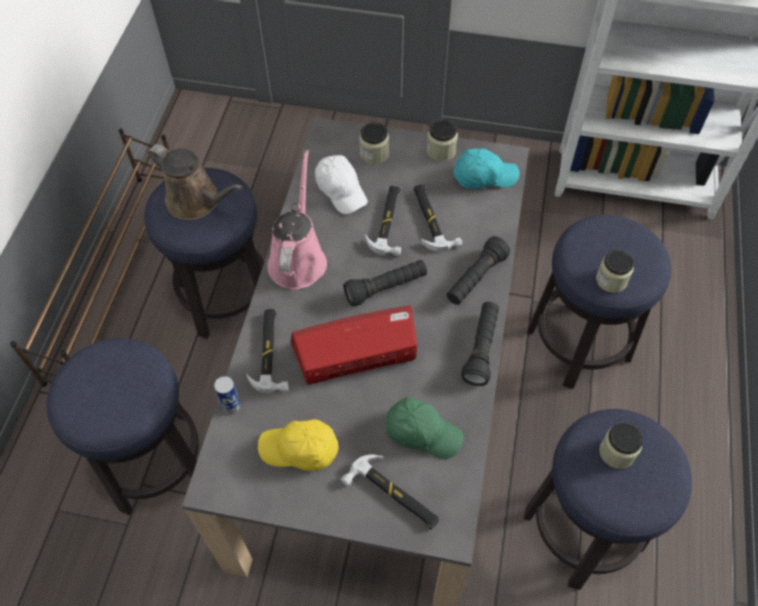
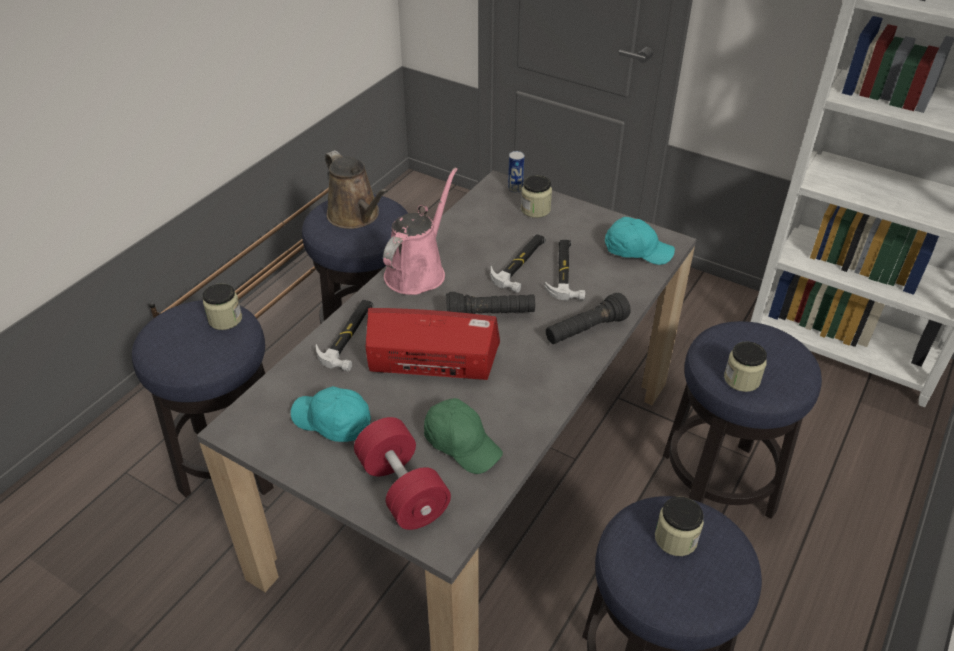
camera: 20 degrees right, 15 degrees down
(231, 406) = (289, 368): can -> can (515, 189)
(300, 450) = (332, 423): yellow cap -> turquoise cap
(341, 190) = (488, 229): white cap -> none
(393, 495) = (402, 489): hammer -> red dumbbell
(441, 151) = (603, 221): jar -> jar (225, 319)
(481, 348) = (561, 390): black flashlight -> none

